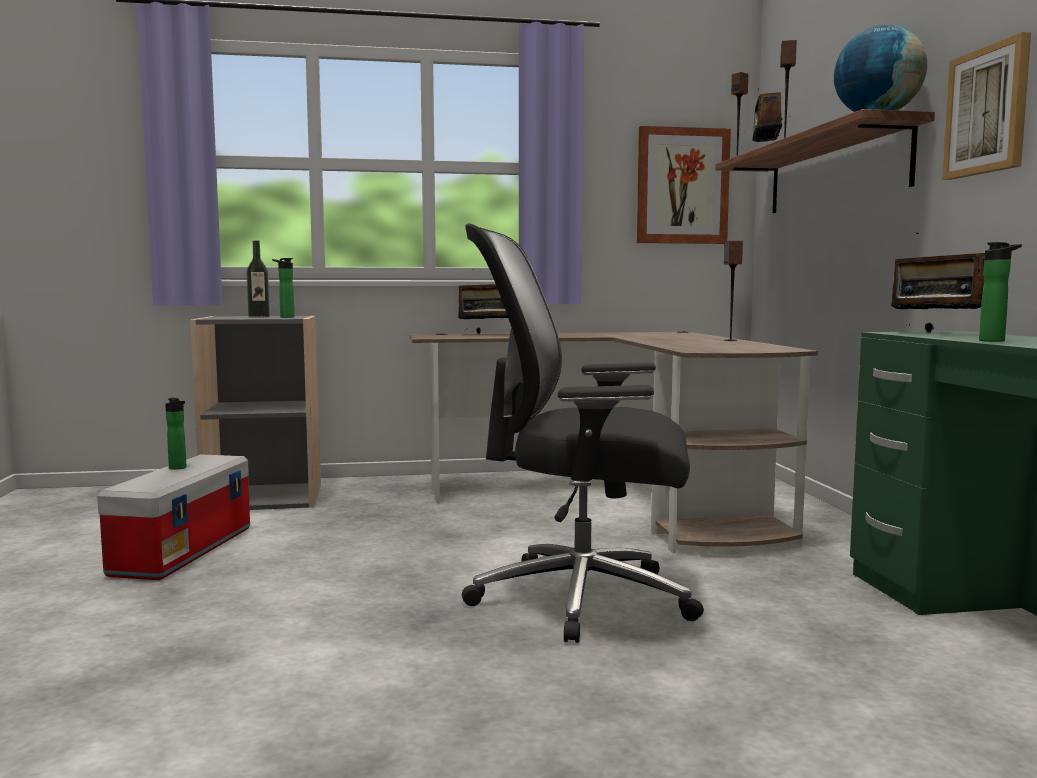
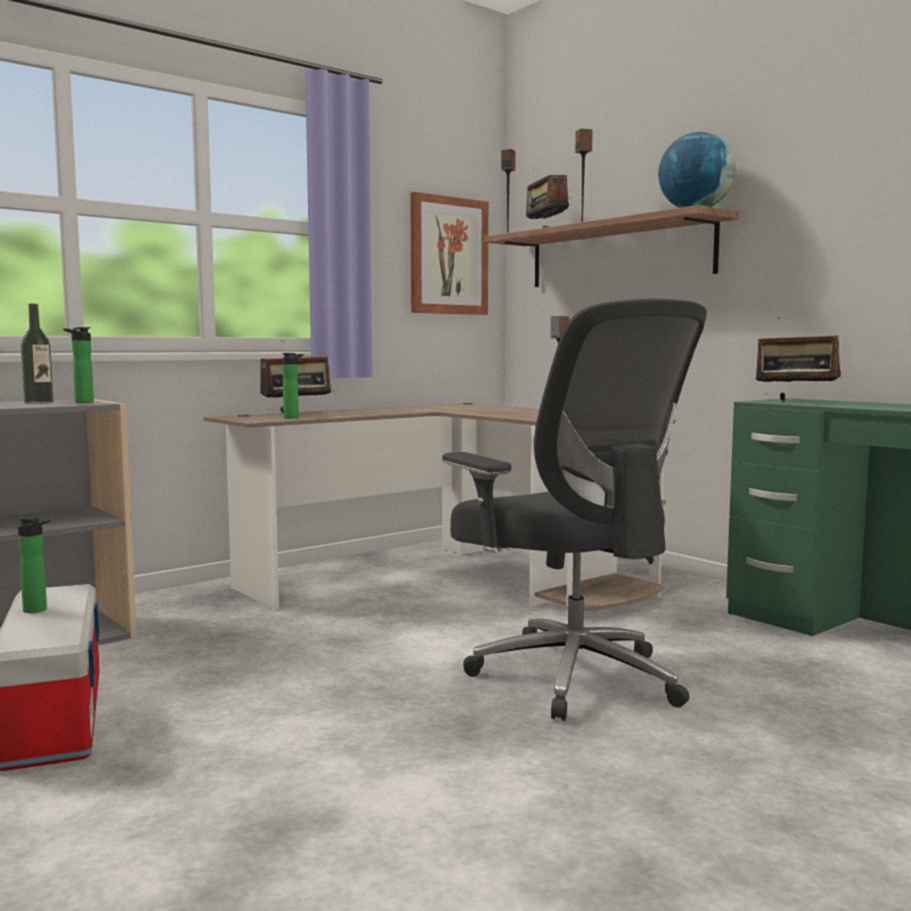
camera: 30 degrees left, 0 degrees up
(585, 599) = (572, 676): office chair -> office chair turned 105 degrees counterclockwise
(987, 111) = (797, 217): picture -> none
(995, 341) = (877, 407): bottle -> bottle (293, 417)

